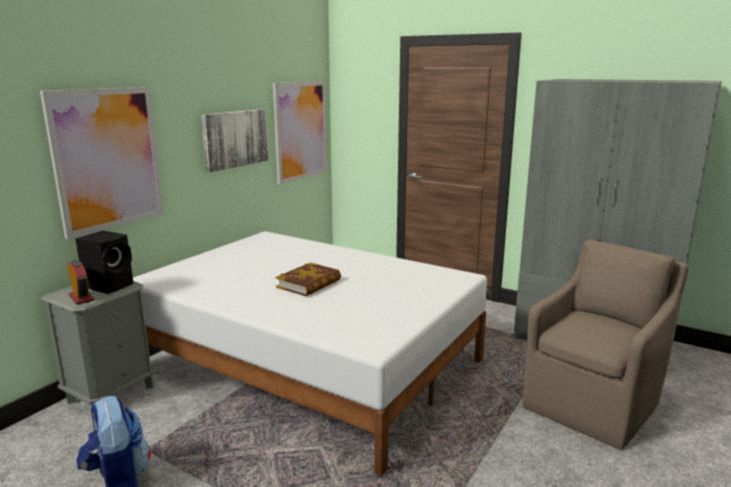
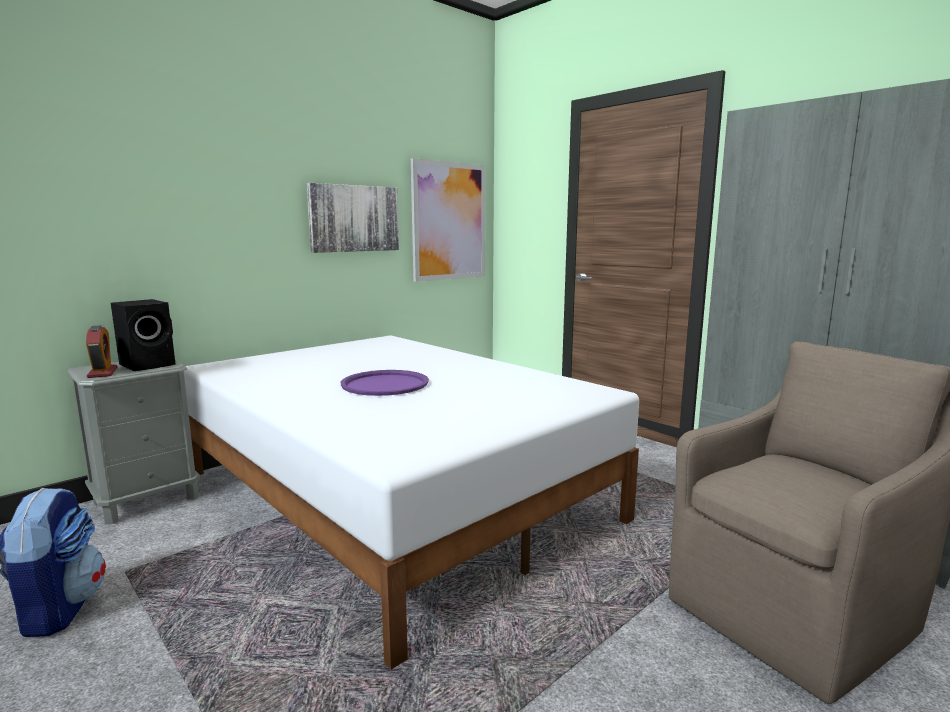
camera: 15 degrees right, 5 degrees down
(107, 159) = (171, 218): picture -> none
(309, 284) = (385, 384): book -> purple tray

